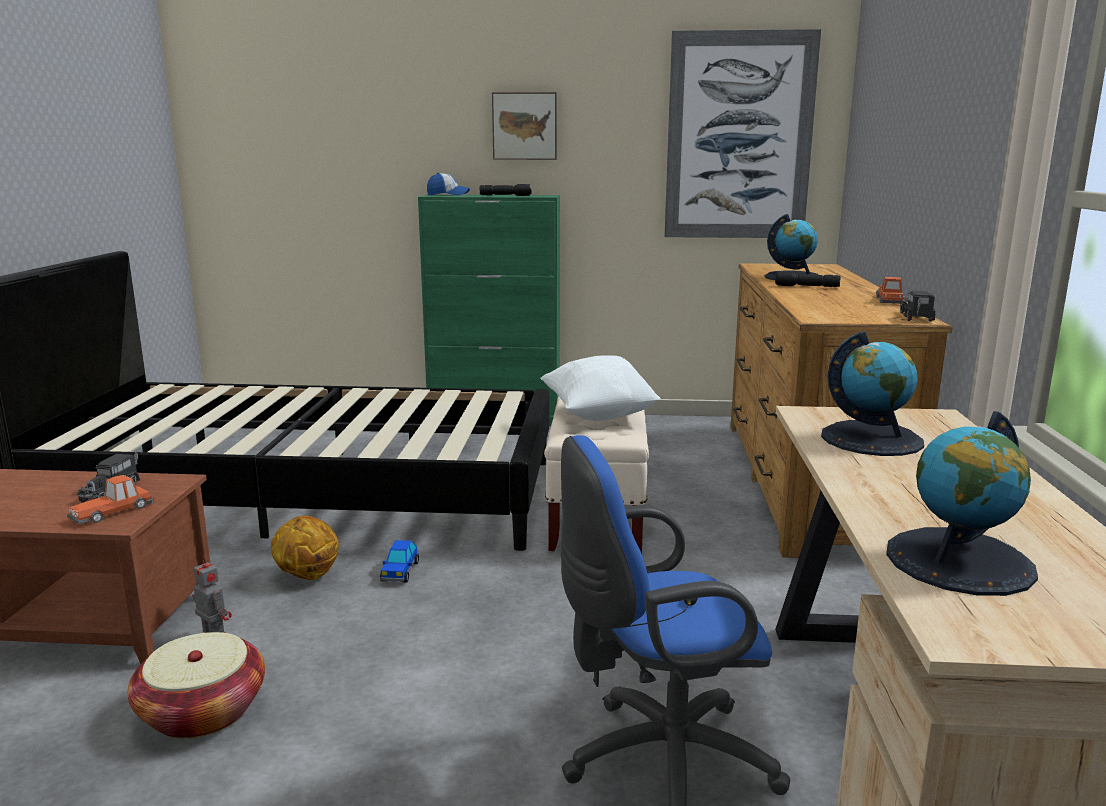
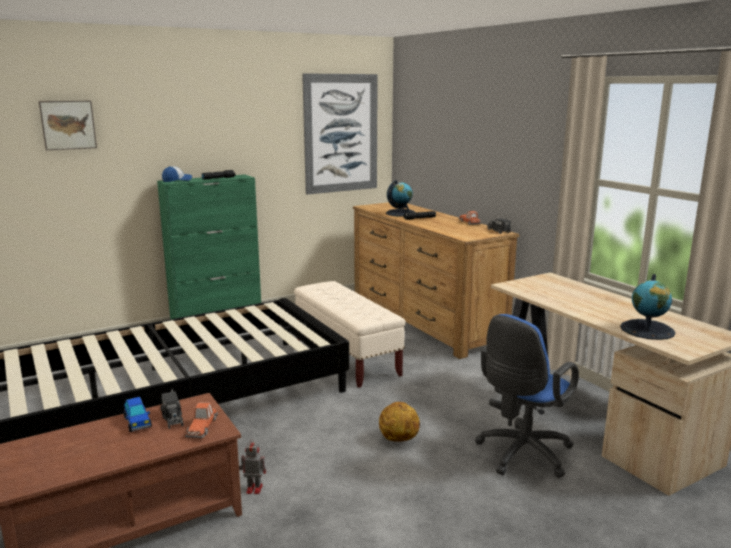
camera: 35 degrees left, 0 degrees up
(202, 712) = (308, 520): basket -> none
(307, 576) = (251, 441): basketball -> basketball (398, 439)
(400, 572) = (299, 422): toy car -> toy car (137, 422)
(525, 126) = (219, 132): picture -> picture (68, 125)
(598, 414) = (356, 306): white pillow -> none
(871, 439) = (548, 291): globe -> none

